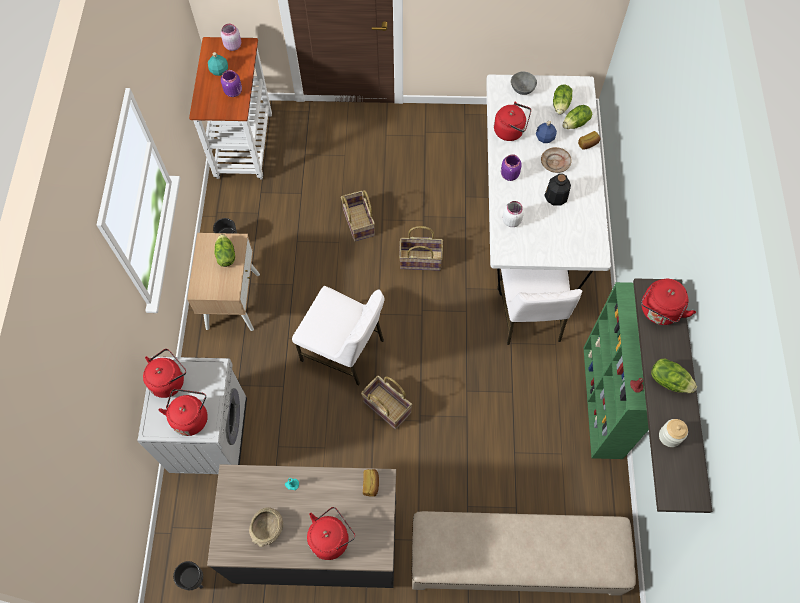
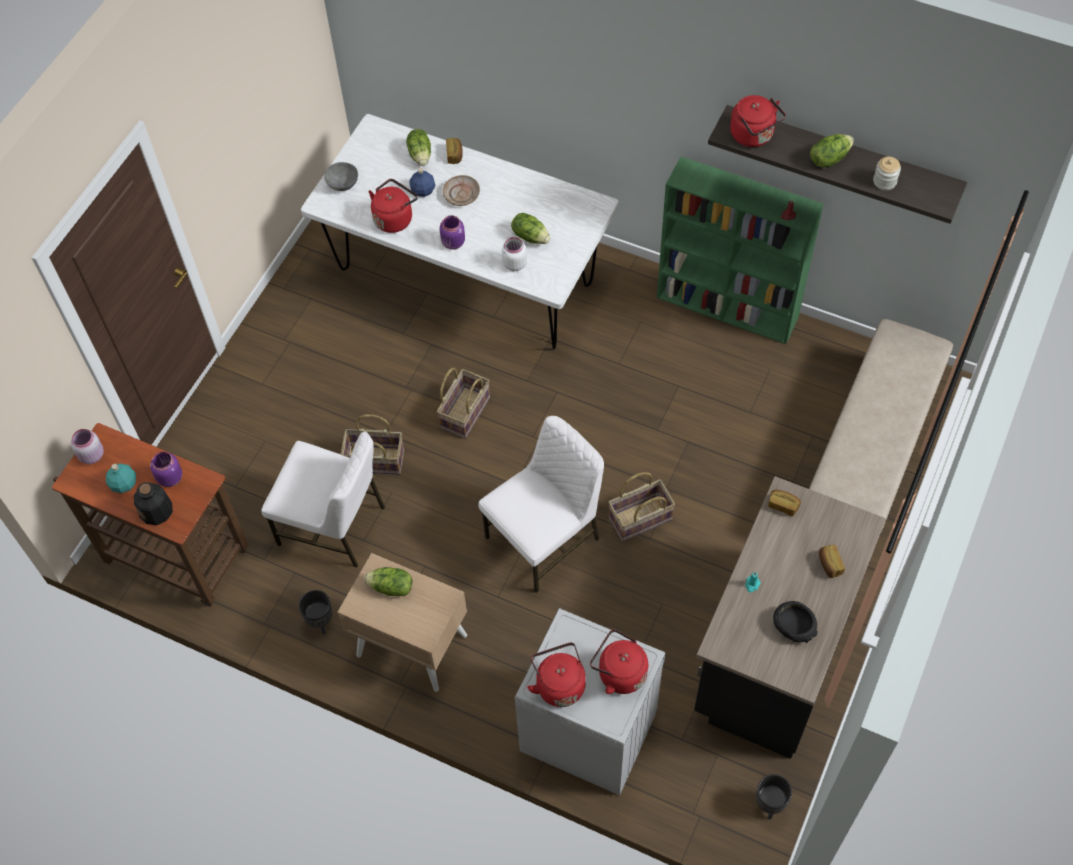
camera: 65 degrees left, 5 degrees down
(244, 144) = (174, 555): white cart -> brown cart
(267, 528) = (794, 625): beige bowl -> black bowl
(331, 538) = (829, 565): red kettle -> bread
(529, 315) = (593, 332): white chair -> white chair (334, 525)
(556, 196) = (505, 211): bottle -> bottle (156, 511)
(561, 105) = (387, 157): lettuce -> lettuce (530, 236)

